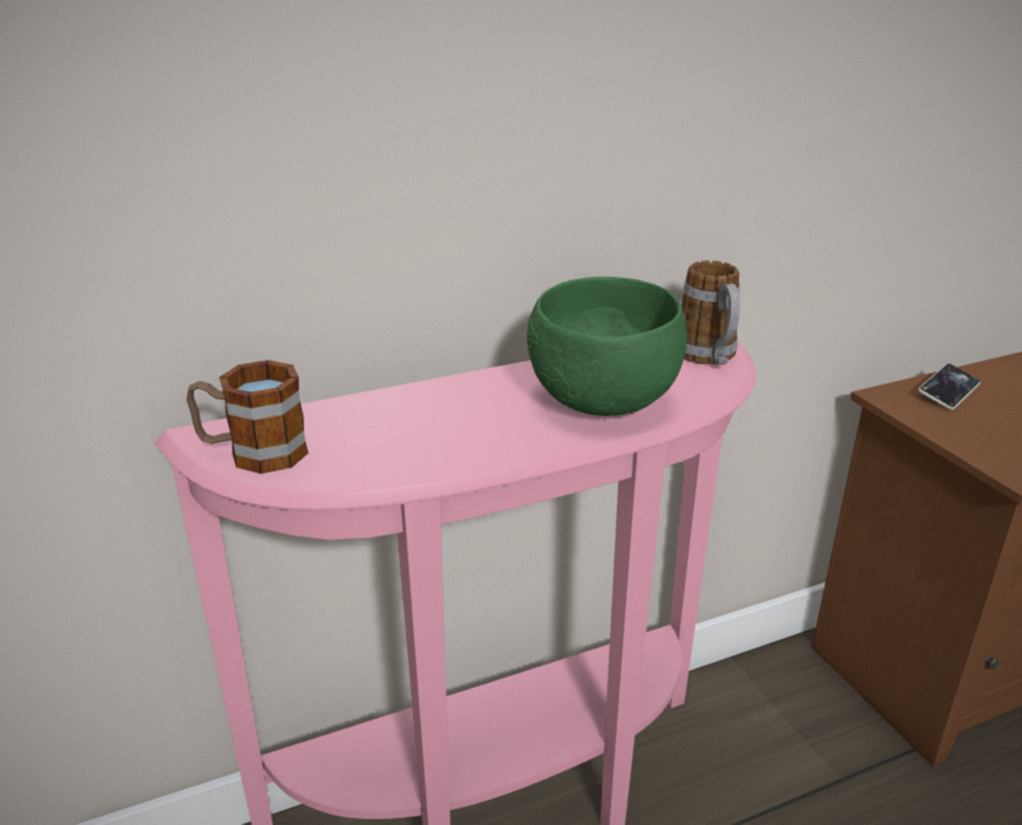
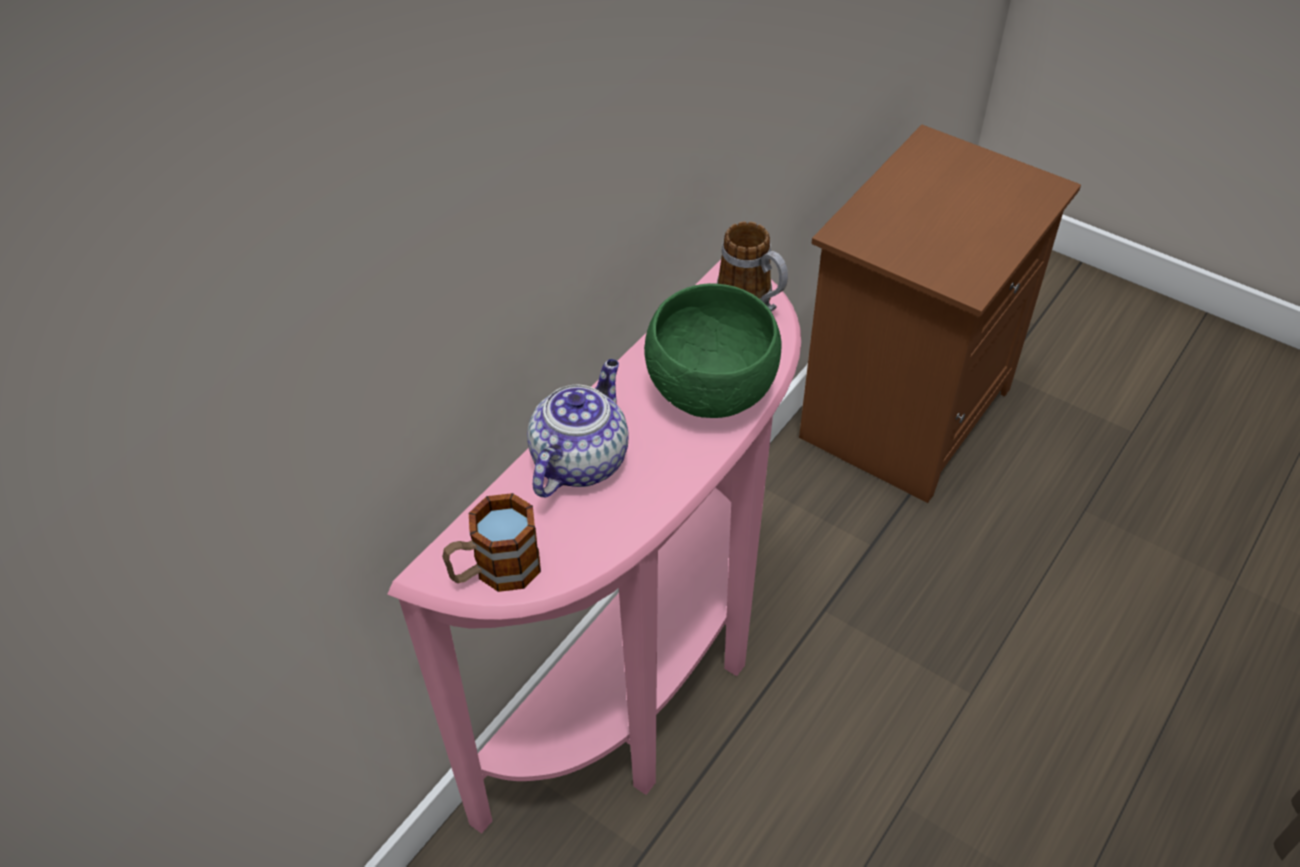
camera: 30 degrees left, 20 degrees up
(422, 407) = (580, 460): none -> teapot
(948, 391) = (883, 208): phone -> none

